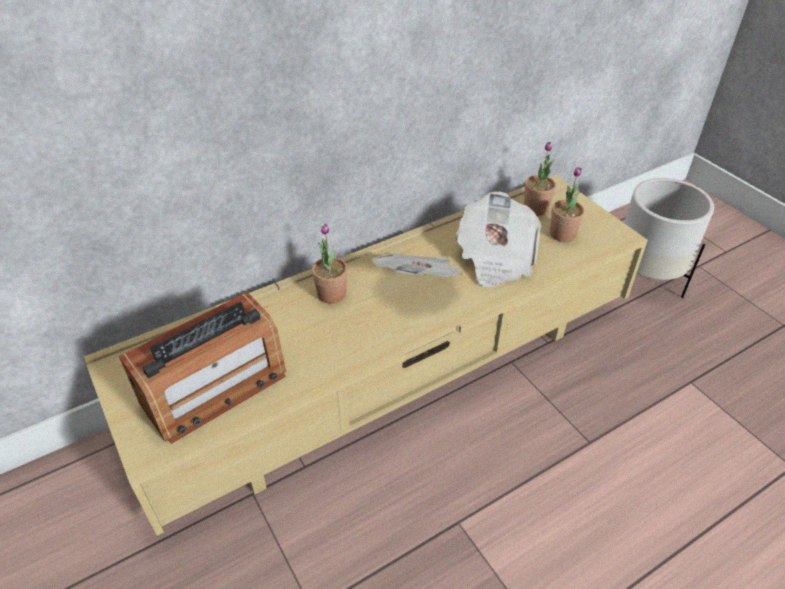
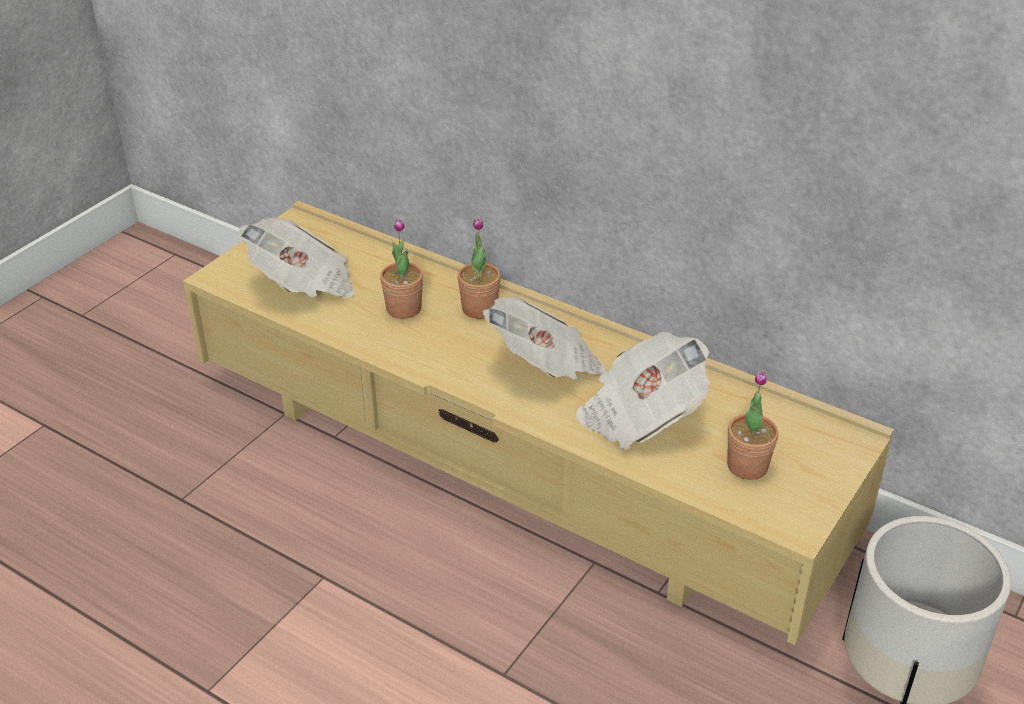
camera: 65 degrees right, 5 degrees down
(215, 389) = (303, 284): radio -> newspaper
(536, 208) = (786, 428): potted plant -> potted plant (403, 308)

